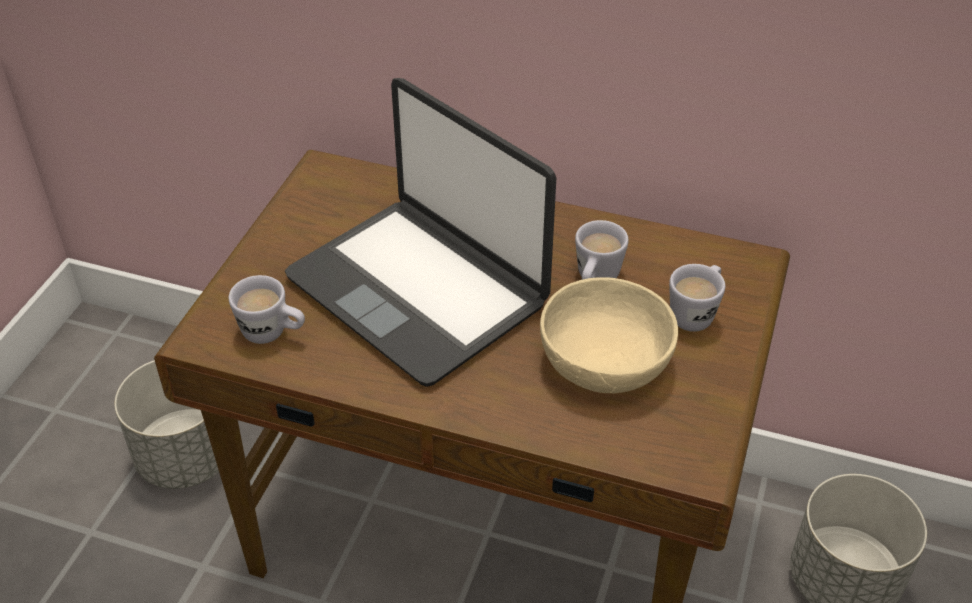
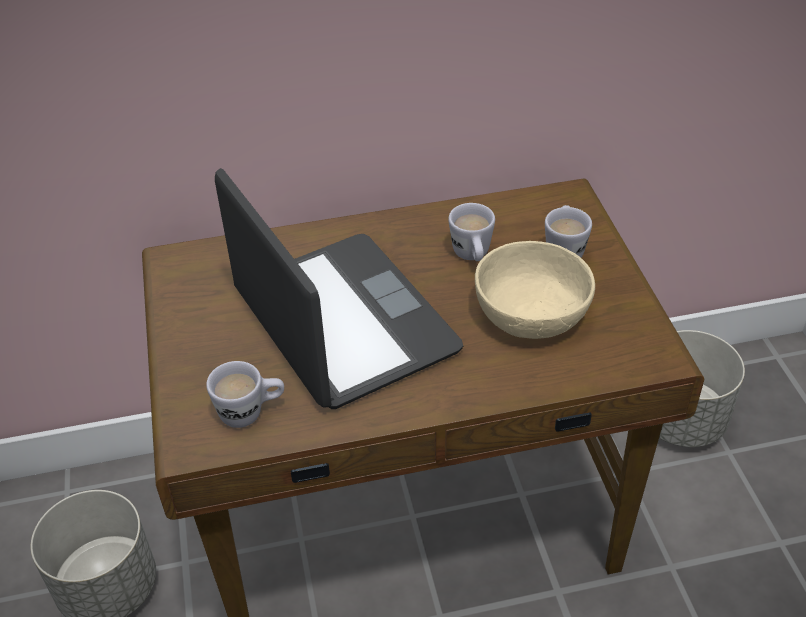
camera: 30 degrees left, 0 degrees up
(419, 289) = (342, 322): laptop -> laptop turned 135 degrees counterclockwise

